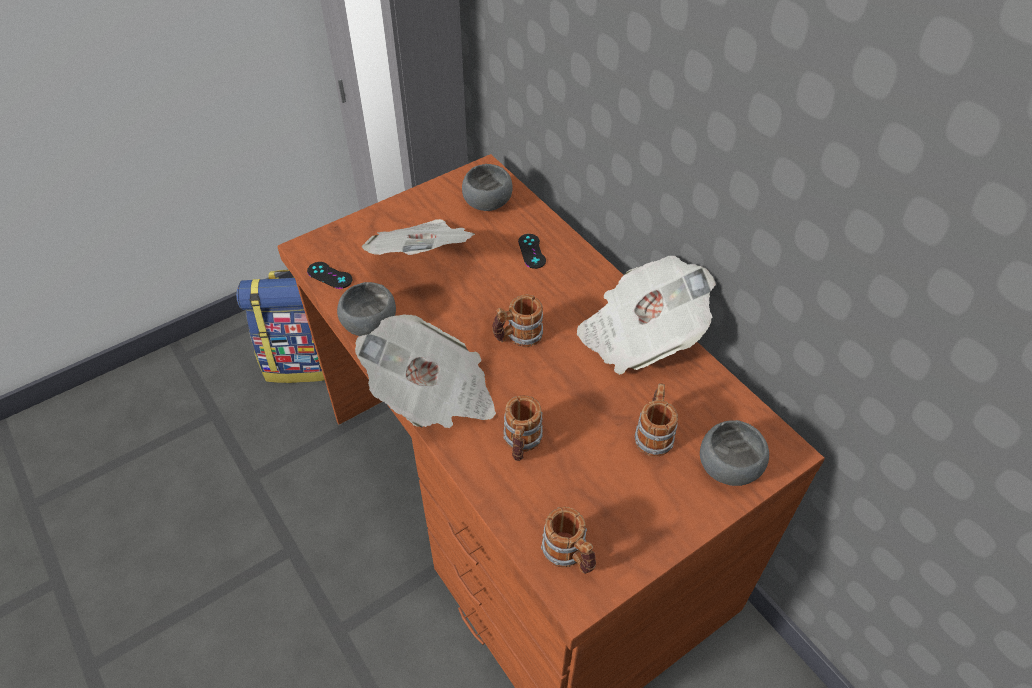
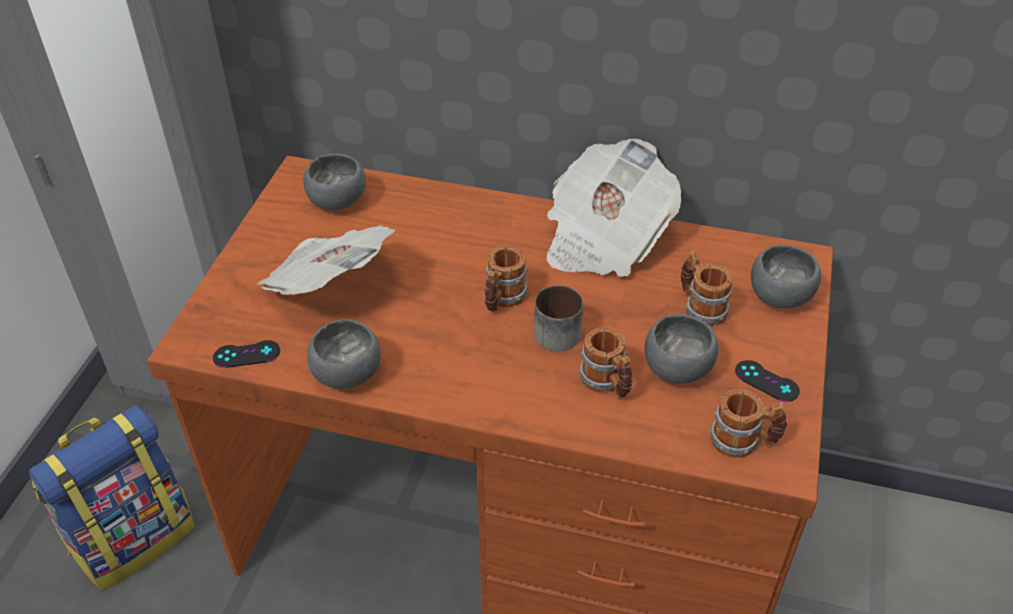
camera: 40 degrees left, 5 degrees down
(433, 395) = (483, 395): newspaper -> none
(526, 381) = (552, 330): none -> mug
(532, 251) = (430, 220): black game controller -> black game controller (766, 381)
(585, 468) = (679, 367): none -> grey bowl

